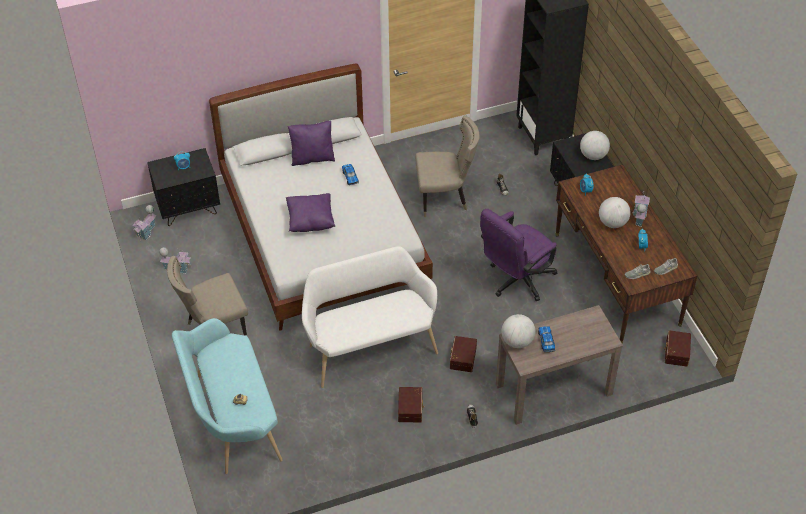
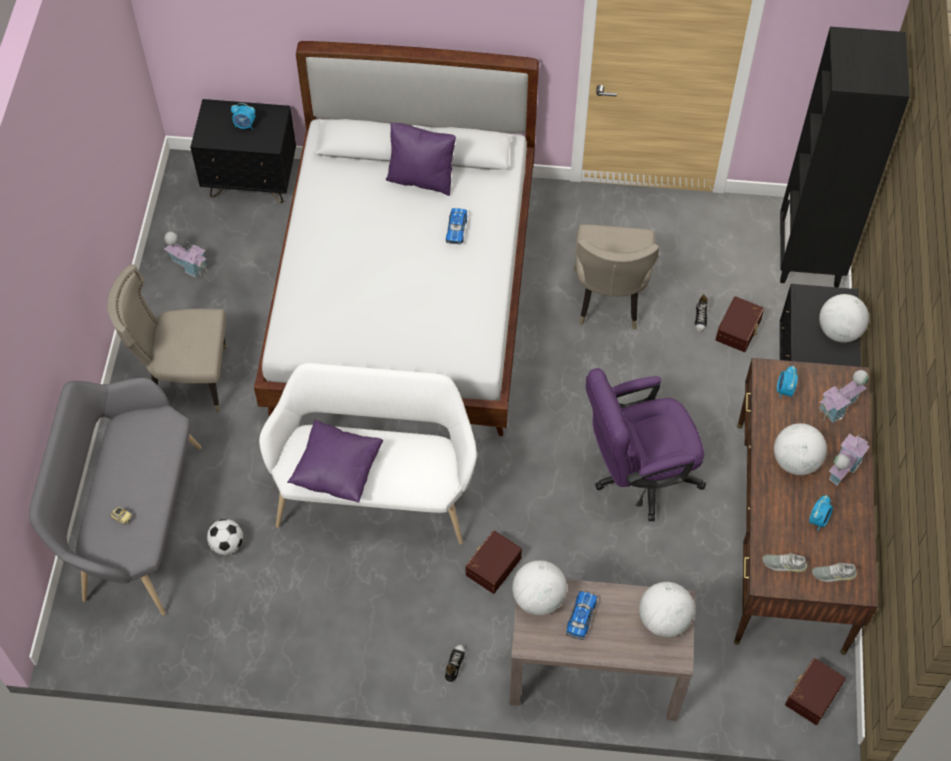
camera: 25 degrees right, 10 degrees up
(147, 231) = (180, 194): toy house -> toy house (839, 407)
(232, 420) = (134, 524): turquoise bench -> grey bench
(297, 408) = (227, 544): none -> football
(310, 221) = (362, 279): purple pillow -> purple pillow (337, 471)
(411, 408) = (378, 613): brown storage box -> brown storage box (739, 330)
(445, 198) = (609, 301): beige chair -> beige chair turned 75 degrees clockwise
(591, 325) = (664, 620): none -> globe

